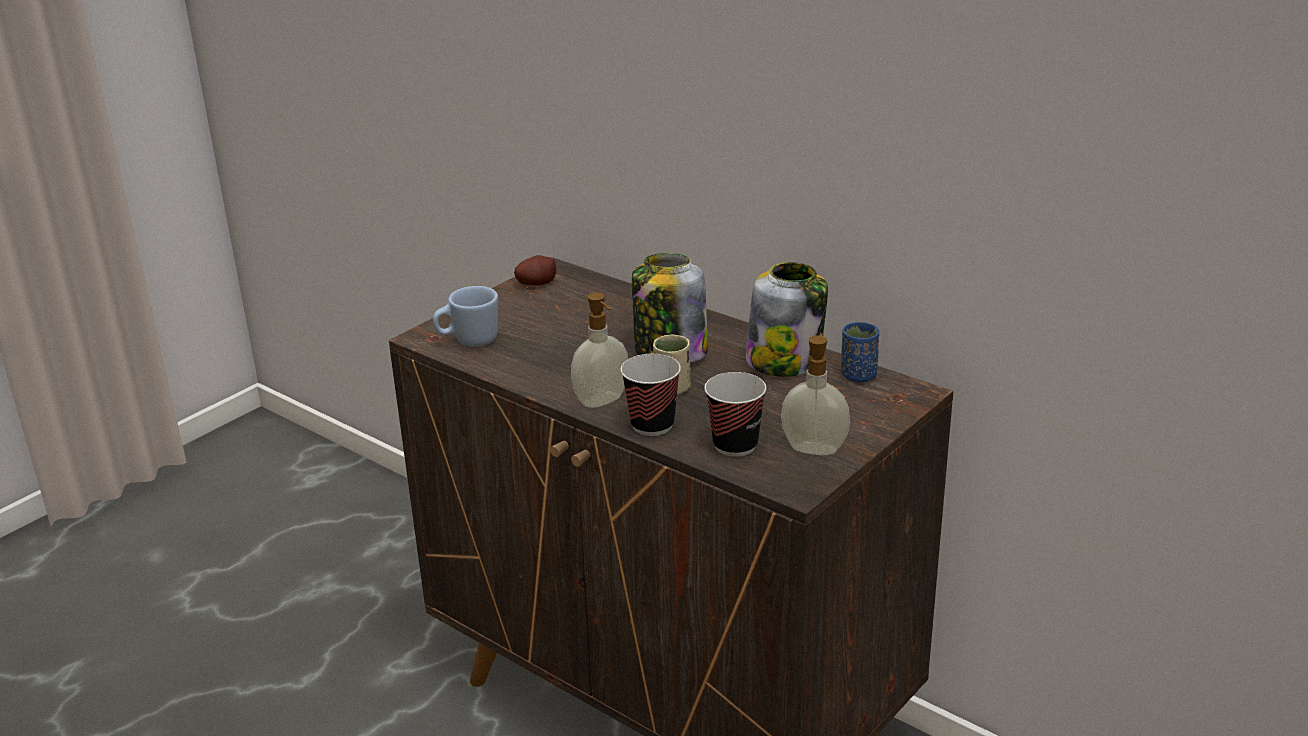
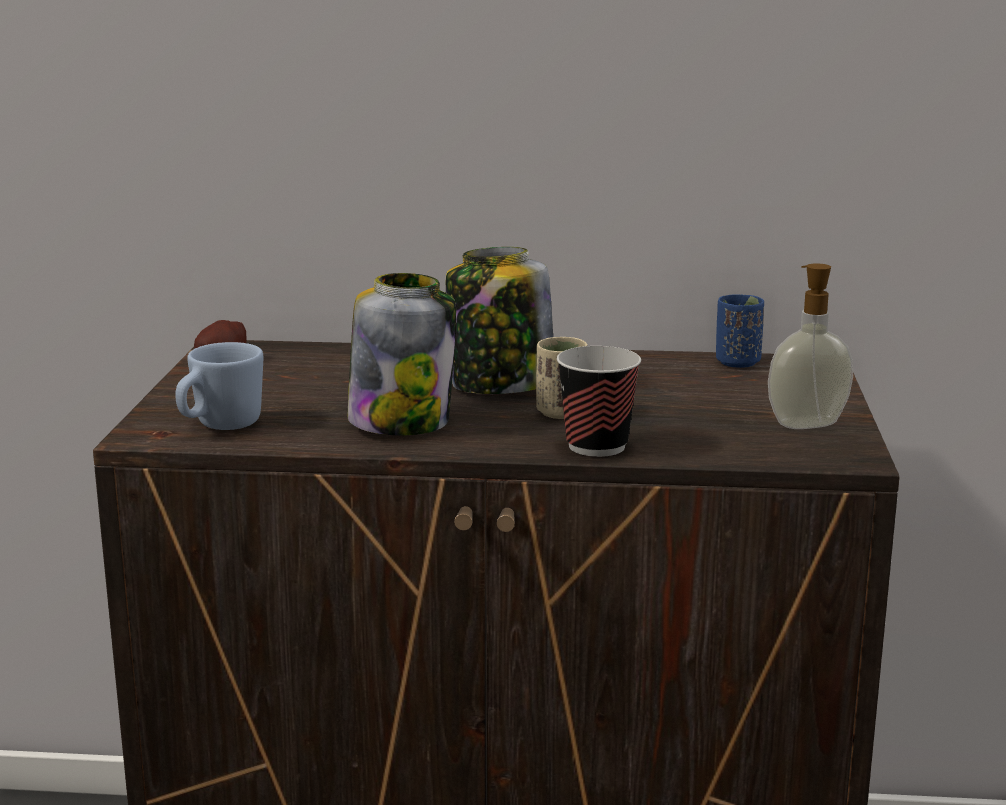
camera: 35 degrees left, 10 degrees down
(602, 401) = (498, 440): soap dispenser -> none
(735, 445) = (721, 440): cup -> none
(784, 361) = (641, 367): jar -> jar (401, 421)

